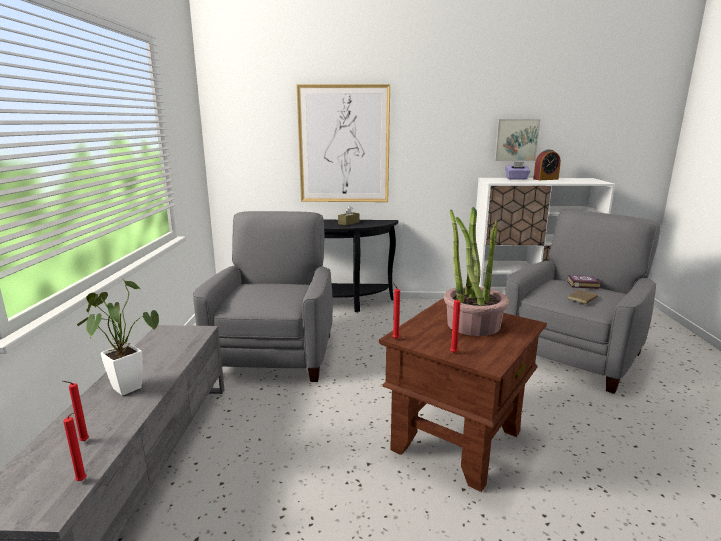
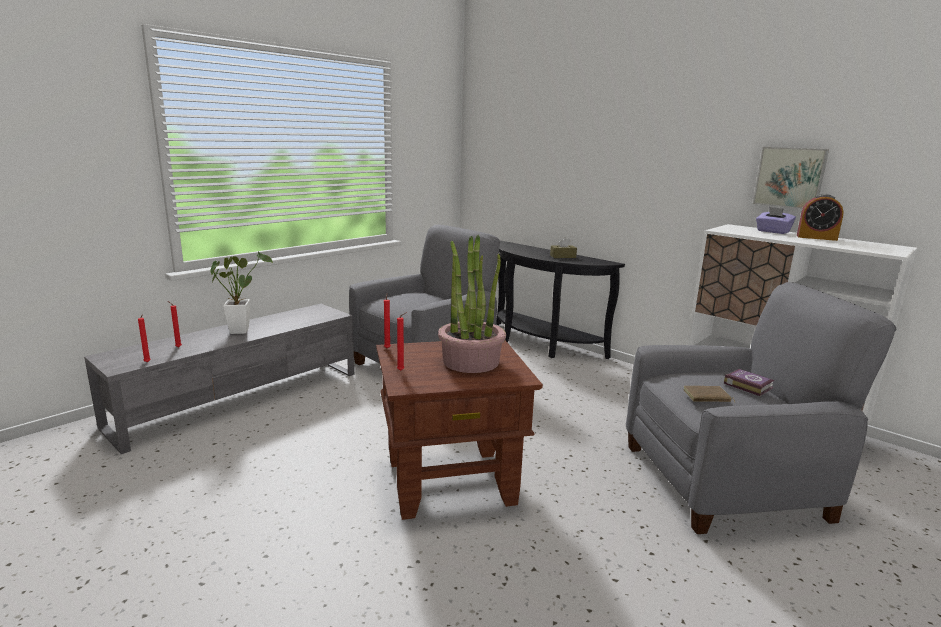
camera: 40 degrees right, 0 degrees up
(344, 145) = (577, 168): picture -> none

